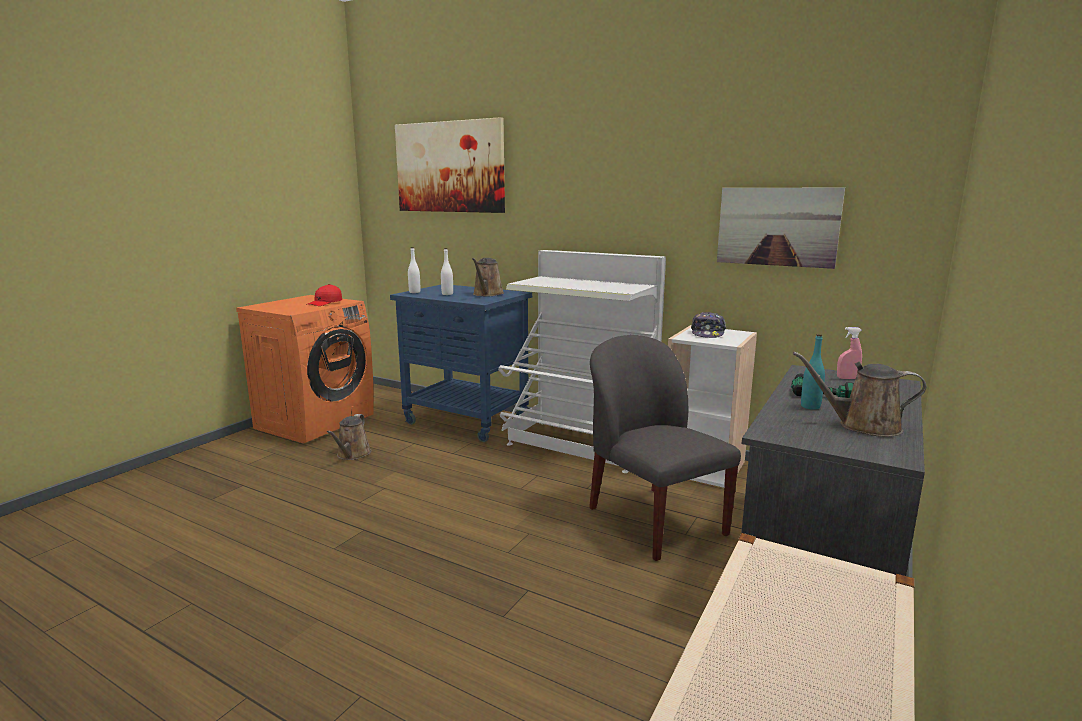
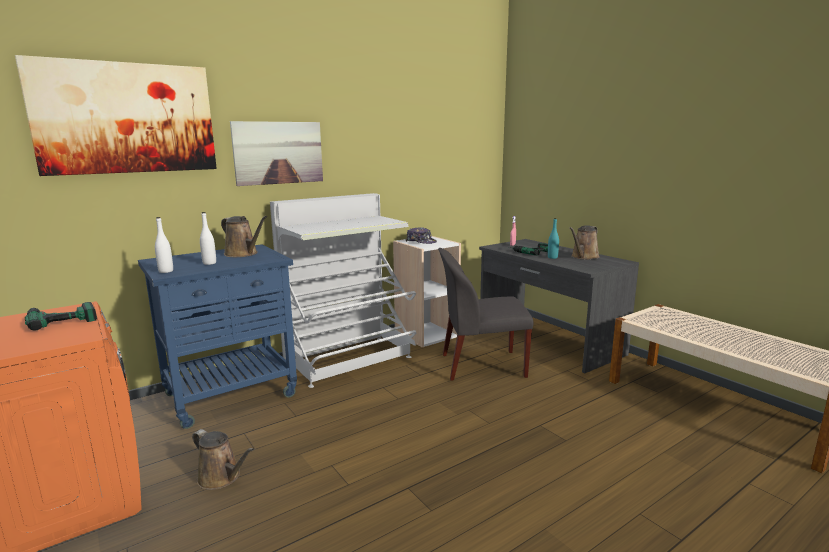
camera: 65 degrees left, 0 degrees up
(325, 303) = (60, 318): red cap -> power drill
(777, 226) = (434, 165): picture -> picture (278, 153)

